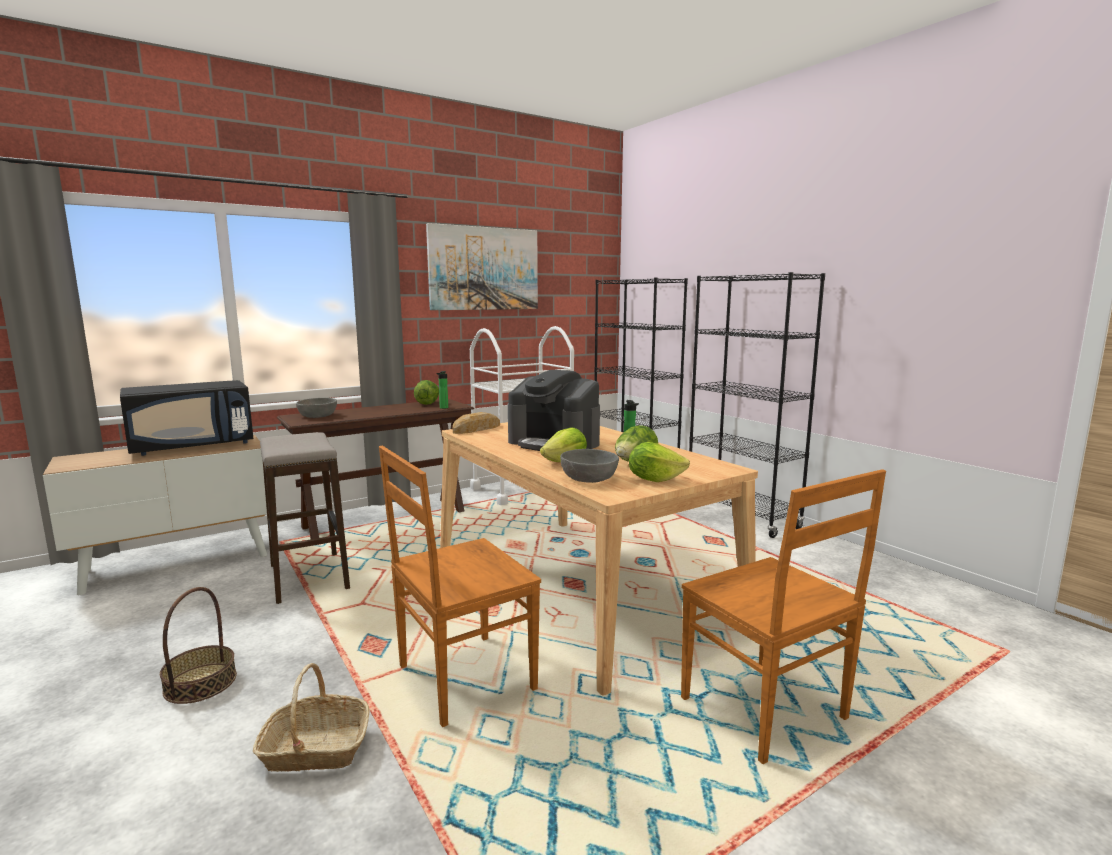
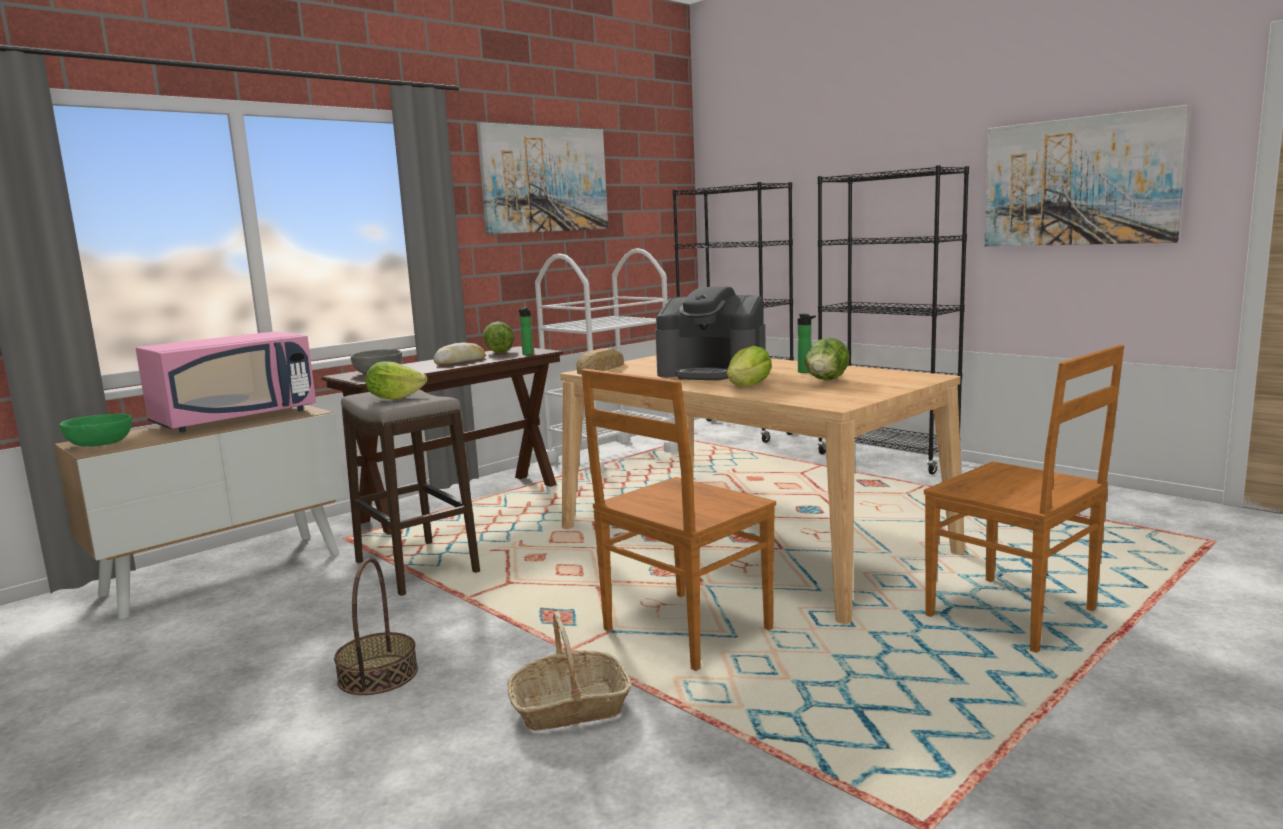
camera: 10 degrees left, 0 degrees up
(78, 460) = (100, 443): none -> green bowl
(193, 446) = (235, 419): black microwave -> pink microwave
(387, 410) = (460, 361): none -> bread
(589, 478) = (794, 395): grey bowl -> none
(654, 479) = (864, 390): lettuce -> lettuce (394, 398)
(920, 292) = (1079, 182): none -> picture

